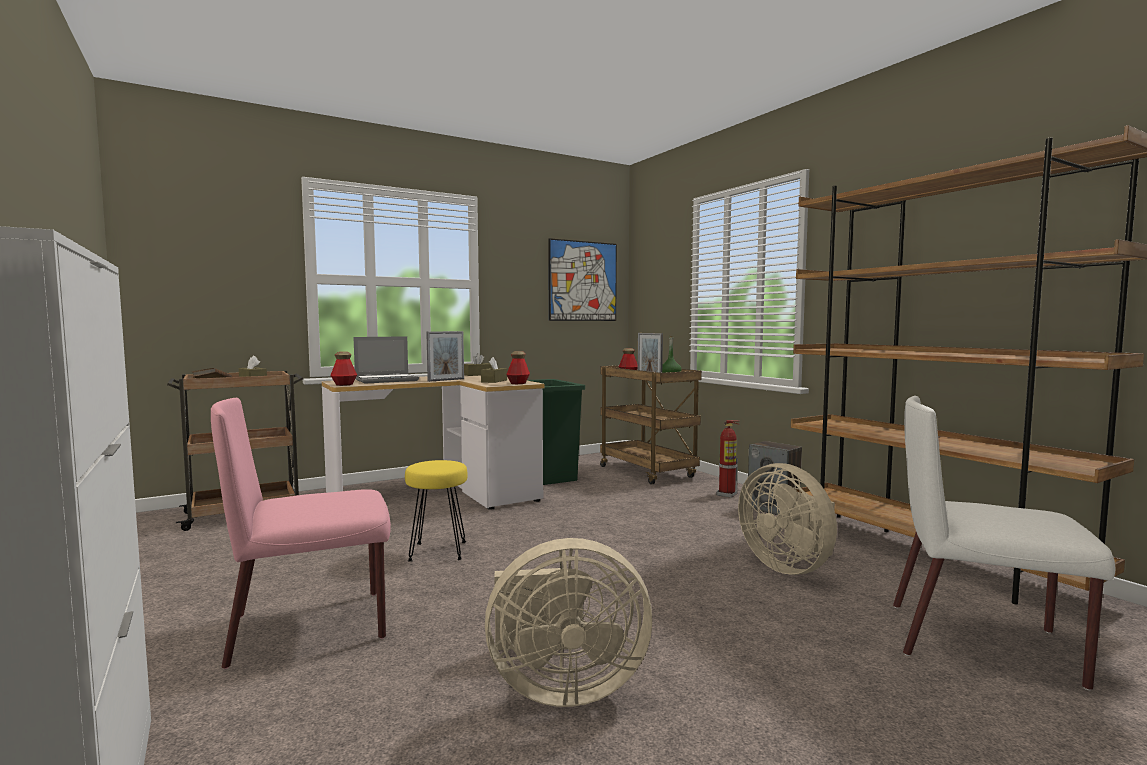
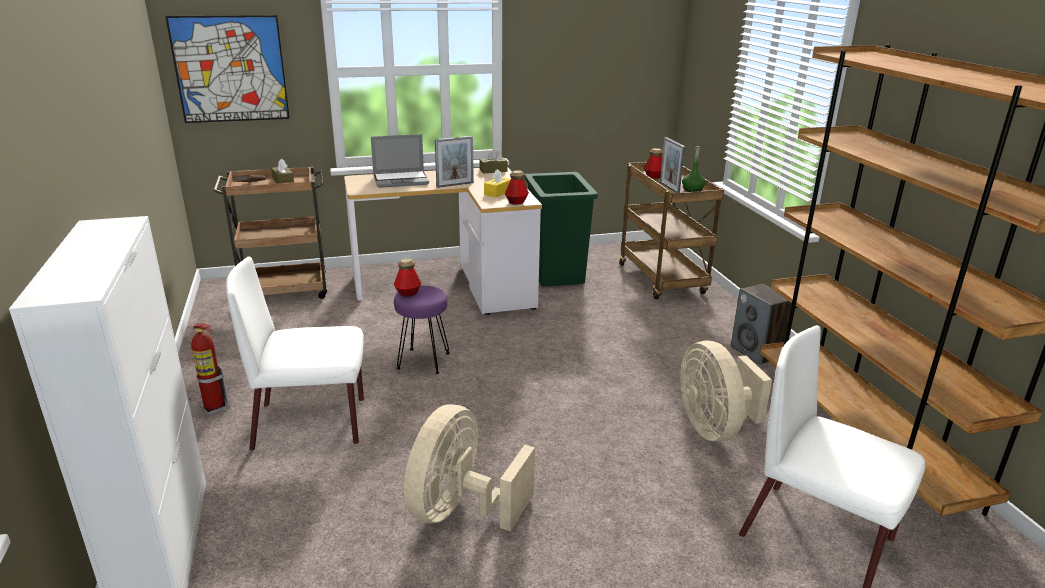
camera: 15 degrees right, 20 degrees up
(312, 626) = (312, 423): pink chair -> white chair
(344, 384) = (359, 190): bottle -> bottle (408, 293)
(438, 552) = (423, 361): yellow stool -> purple stool
(494, 381) = (498, 192): brown tissue box -> yellow tissue box
(561, 687) = (460, 510): beige fan -> beige fan turned 105 degrees clockwise
(583, 281) = (624, 56): picture -> picture (230, 69)
(727, 494) = (723, 324): fire extinguisher -> fire extinguisher (215, 408)

